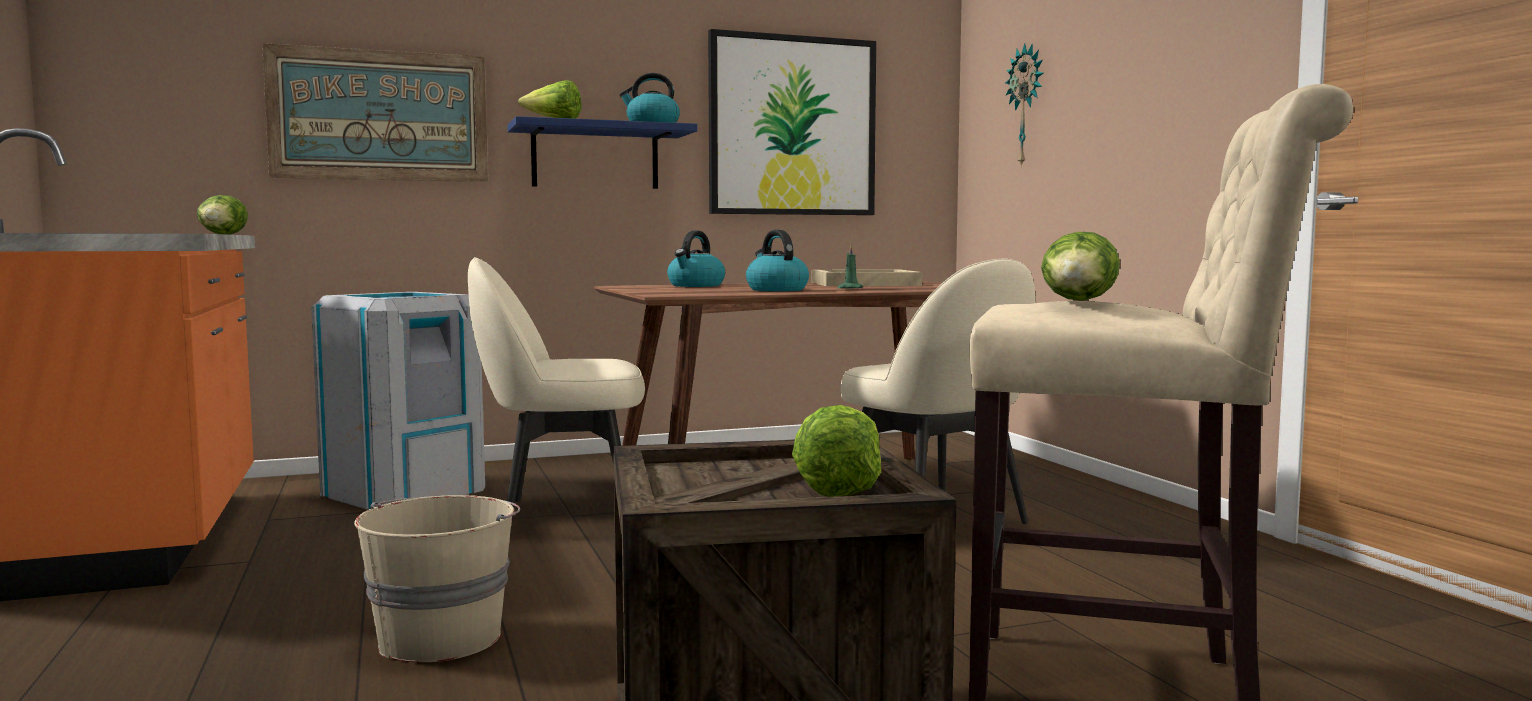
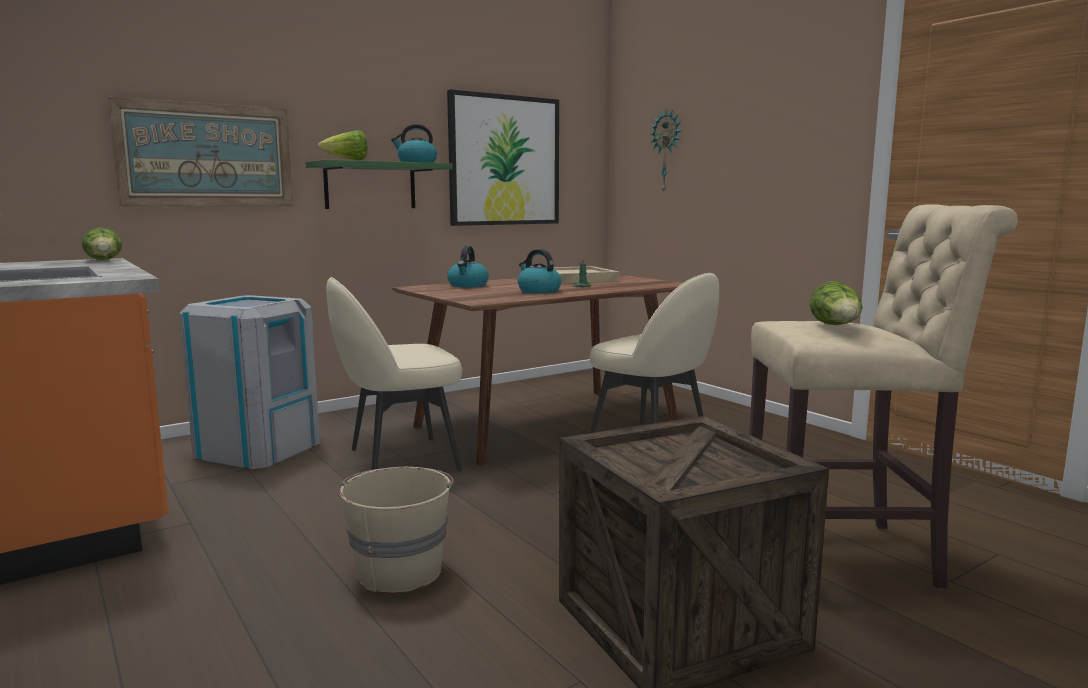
camera: 15 degrees left, 5 degrees up
(595, 157) = (370, 186): blue shelf -> green shelf
(841, 488) = (737, 461): lettuce -> none

